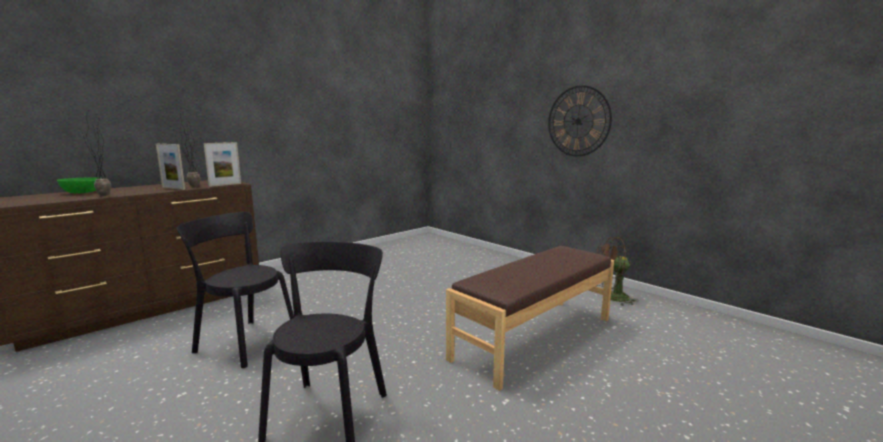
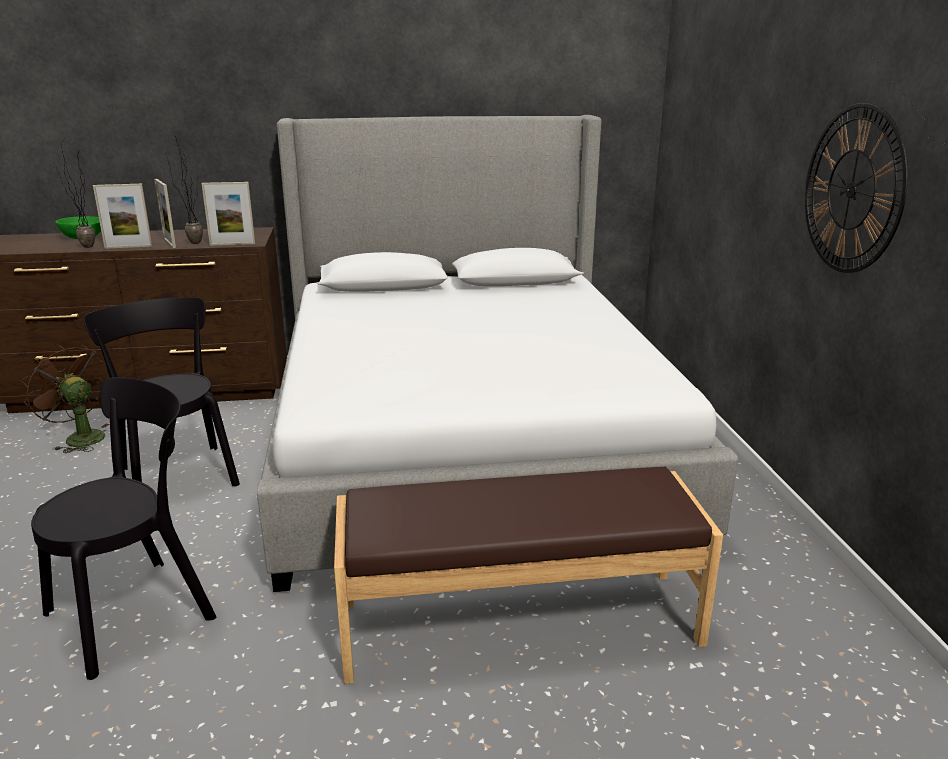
camera: 35 degrees right, 10 degrees up
(143, 192) = (128, 247): none -> picture frame
(403, 282) = (467, 441): none -> bed
(611, 298) = (791, 603): brown fan -> brown fan (79, 437)

